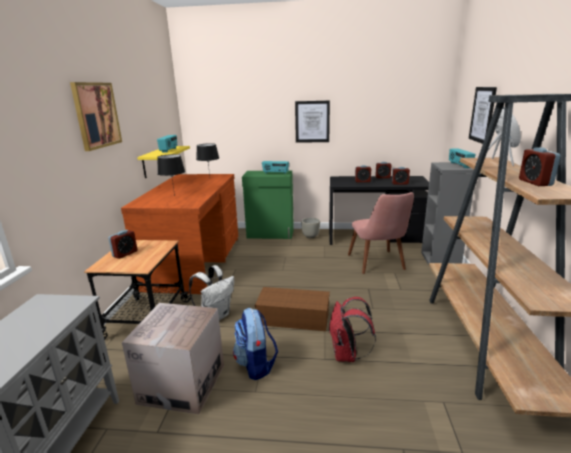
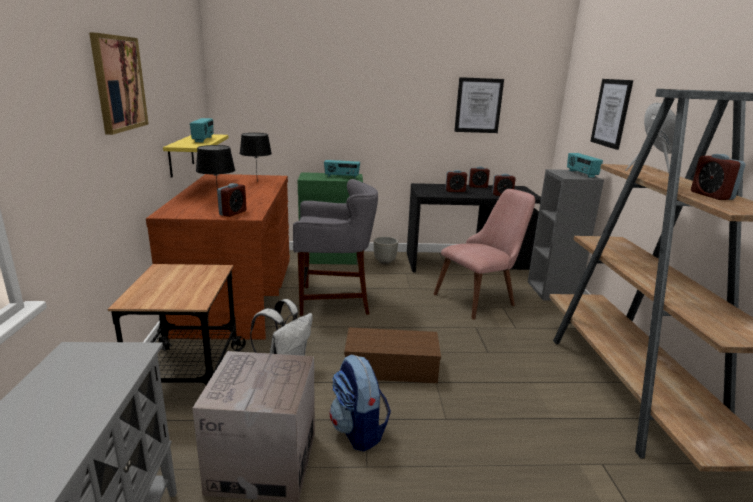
camera: 10 degrees left, 0 degrees up
(125, 254) = (161, 284): alarm clock -> alarm clock (233, 213)
(264, 266) = (333, 301): none -> grey stool
(312, 121) = (391, 111): picture -> picture (478, 105)
(347, 355) = (472, 412): red backpack -> none
(379, 265) = (481, 297): pink chair -> pink chair turned 105 degrees counterclockwise

